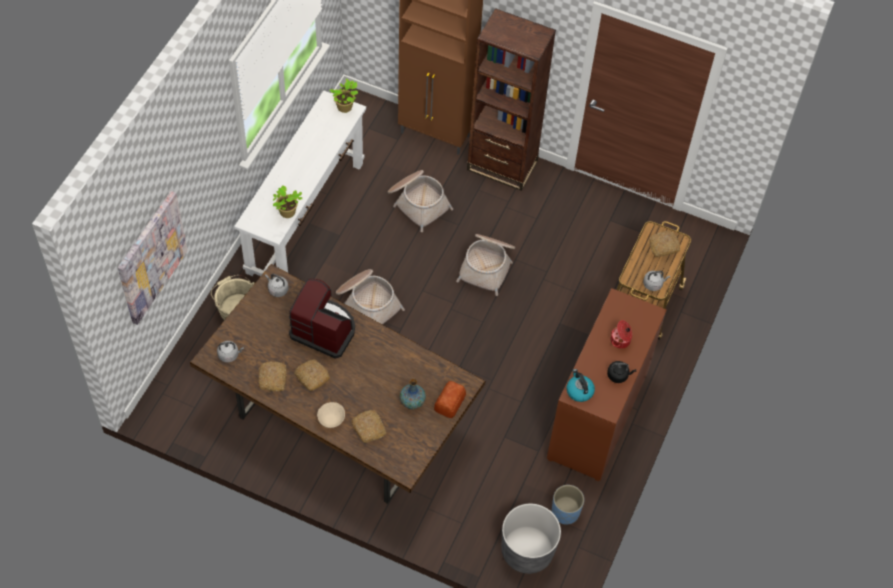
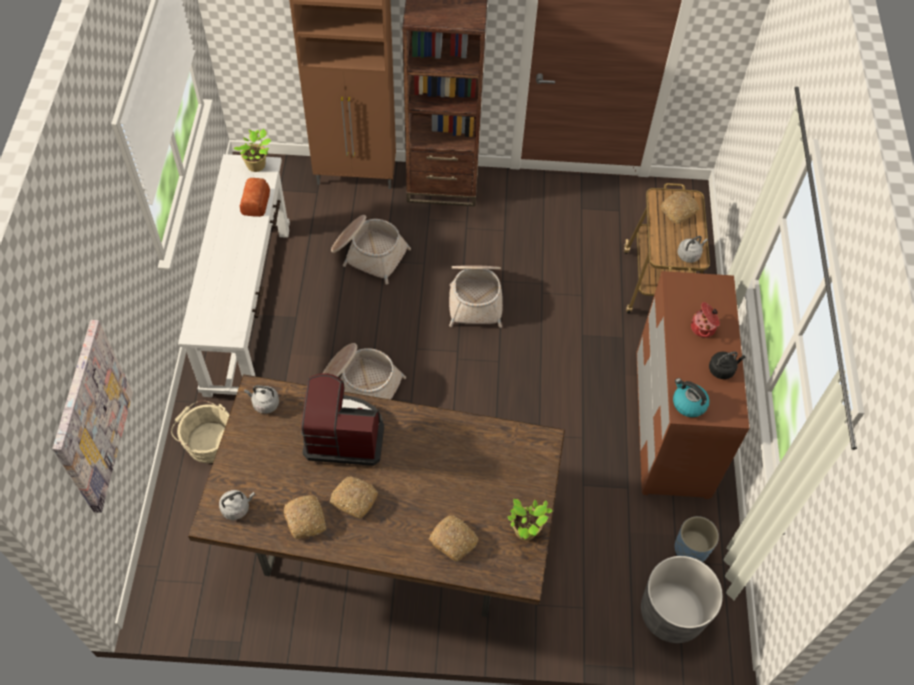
camera: 20 degrees left, 0 degrees up
(287, 213) = (238, 307): potted plant -> potted plant (526, 532)
(331, 419) = (402, 545): beige bowl -> none
(412, 402) = (491, 486): vase -> none
(450, 402) = (536, 470): bread -> bread (256, 202)

